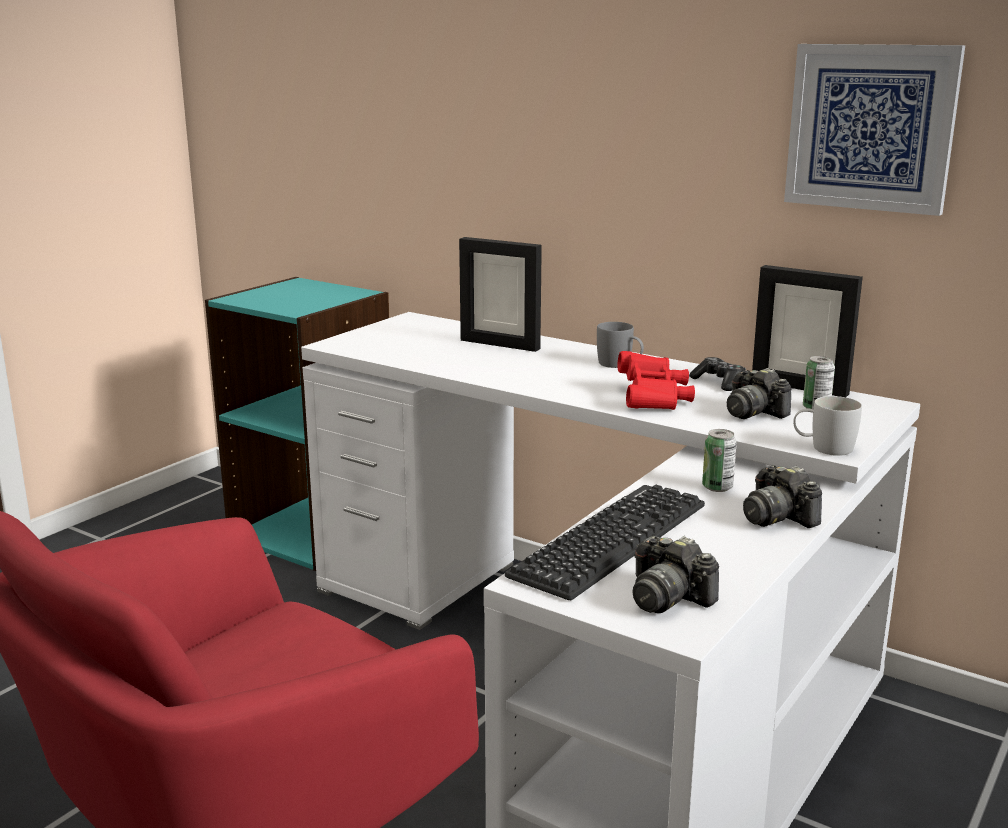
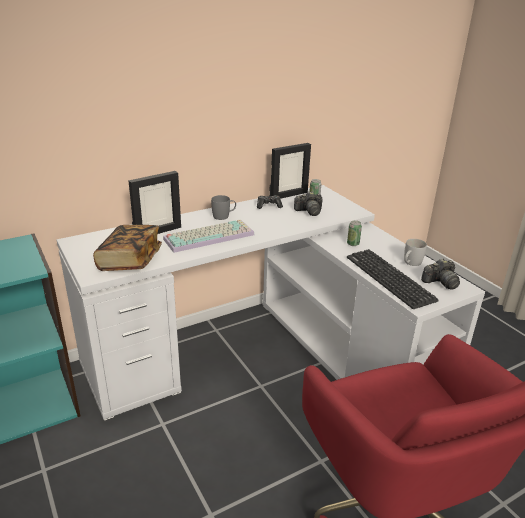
camera: 65 degrees left, 10 degrees up
(394, 350) = (130, 260): none -> book
(532, 370) = (209, 236): none -> keyboard
(654, 399) = (277, 223): red binoculars -> none
(777, 517) = (386, 243): camera -> none
(823, 448) = (354, 213): white mug -> white mug (410, 263)
(871, 127) = (299, 79): picture -> none

